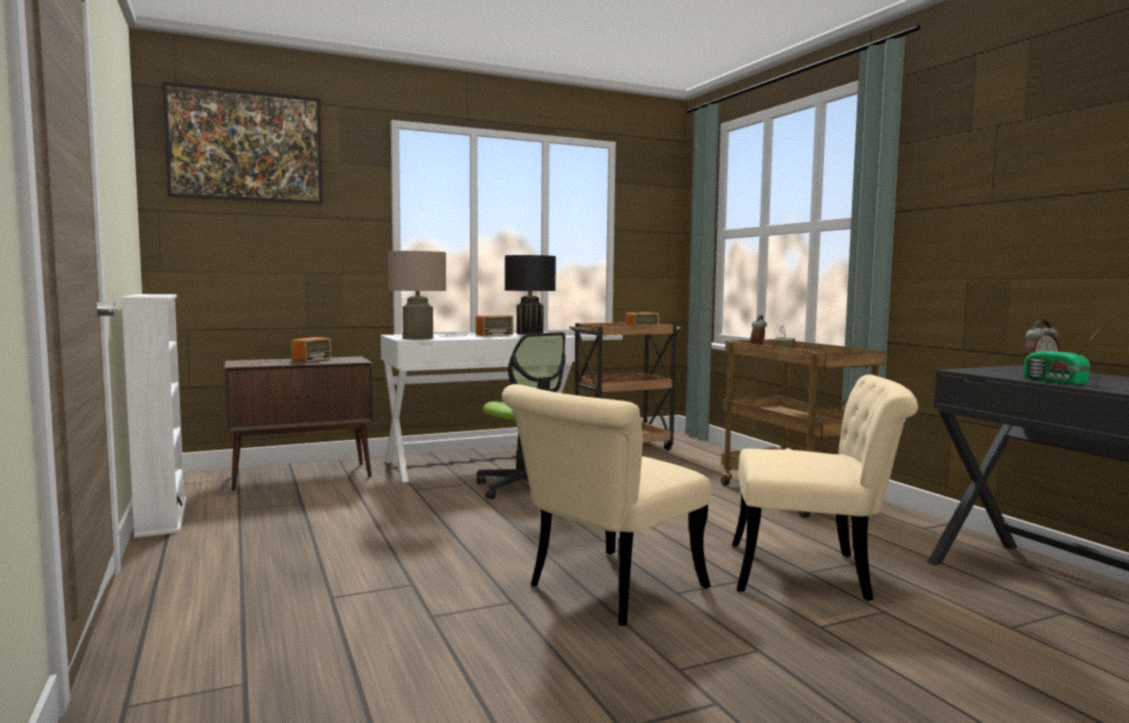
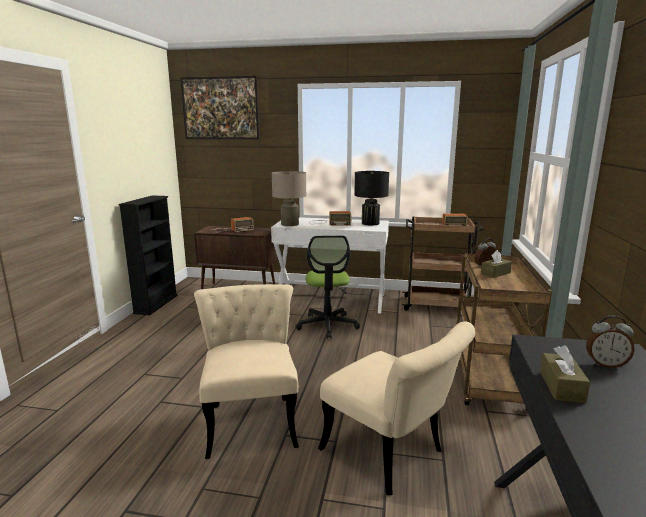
camera: 35 degrees right, 10 degrees up
(161, 517) = (156, 304): white bookcase -> black bookcase
(604, 592) = (251, 418): beige chair -> beige chair turned 90 degrees clockwise
(1055, 381) = (561, 386): radio -> brown tissue box

